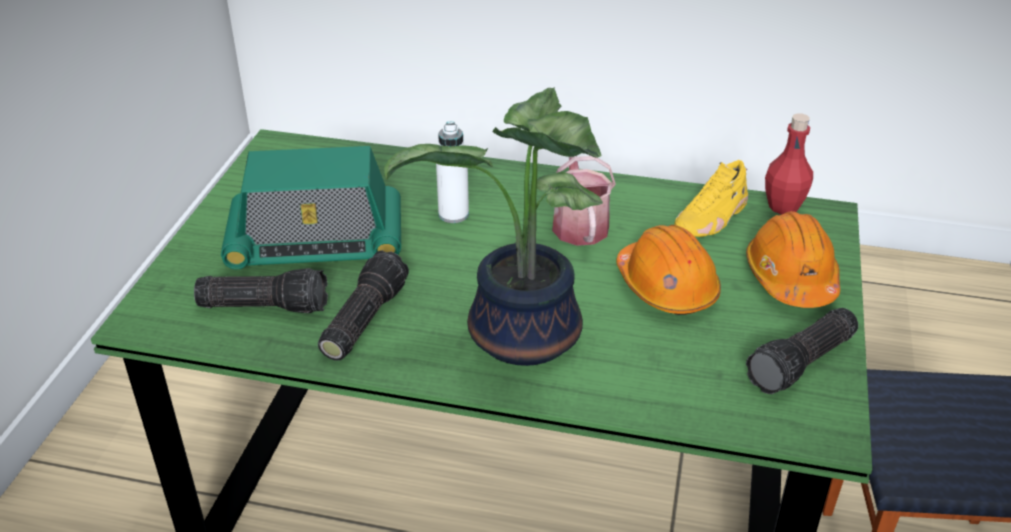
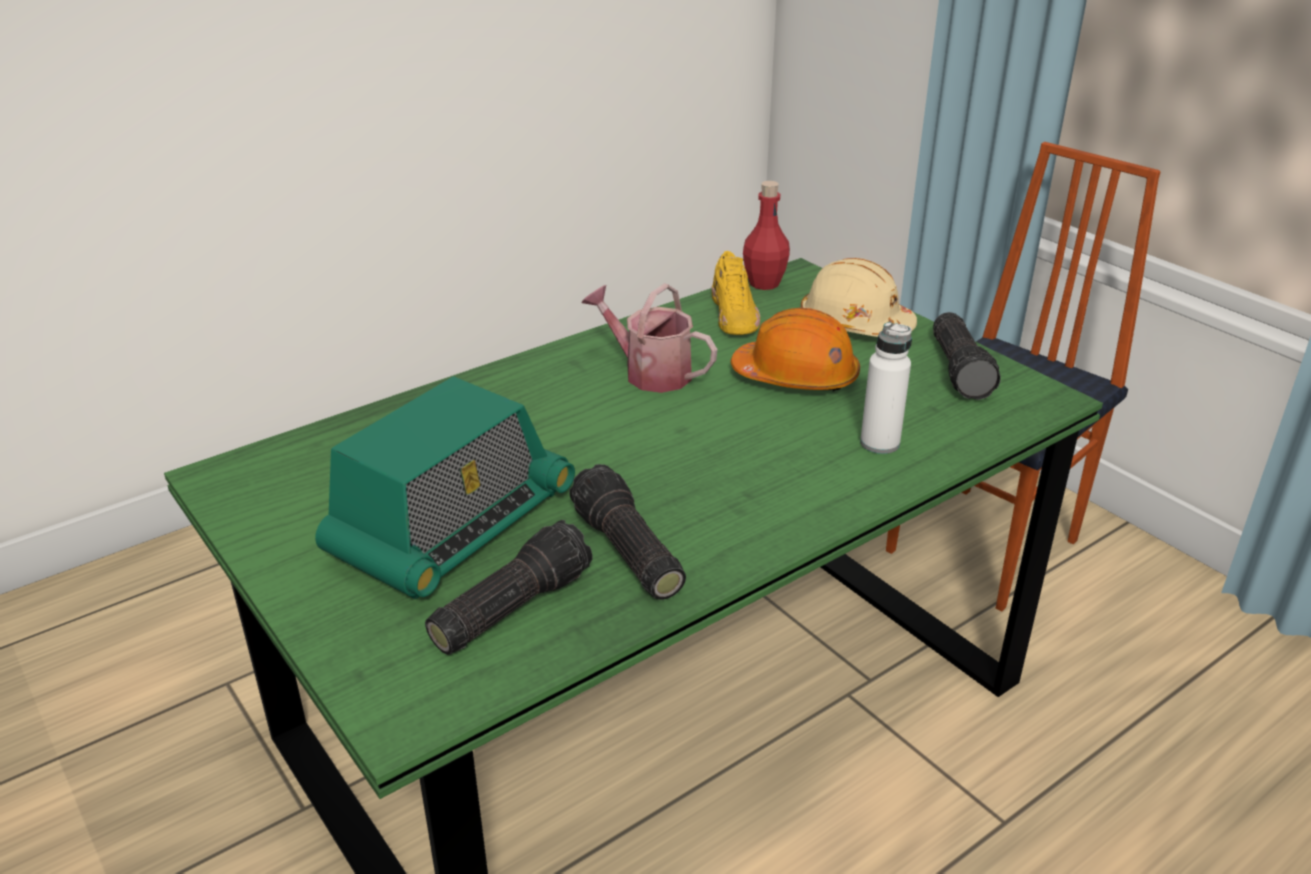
camera: 50 degrees left, 5 degrees down
(453, 214) = (535, 426): white bottle -> white bottle (879, 443)
(521, 339) = (774, 476): potted plant -> none
(791, 277) = (855, 324): orange hard hat -> beige hard hat

